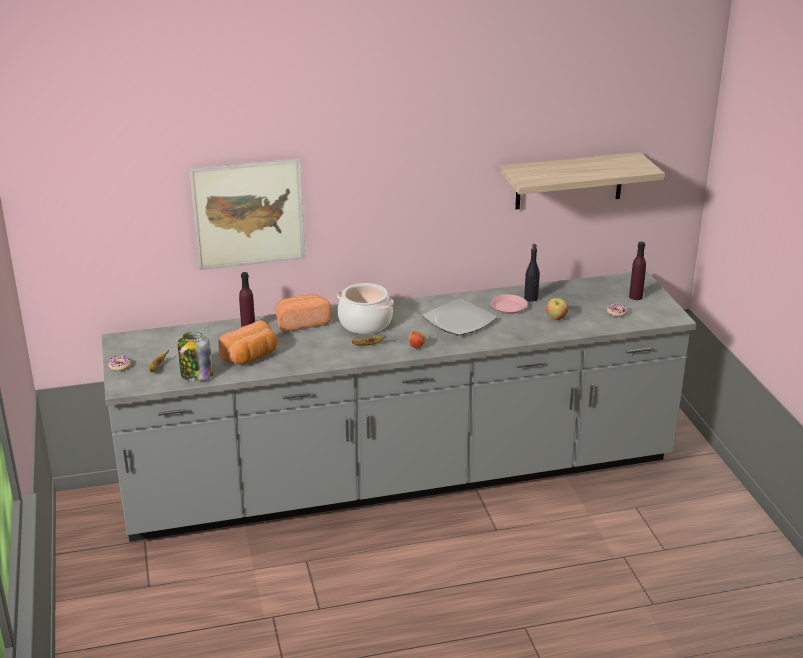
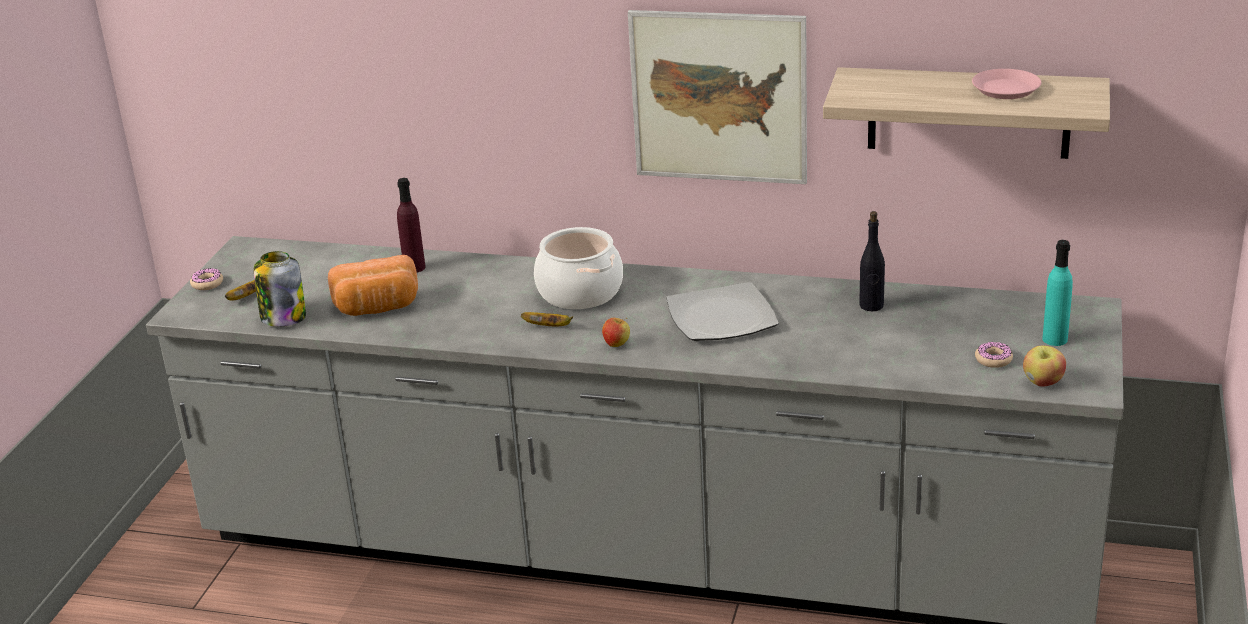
camera: 30 degrees right, 0 degrees up
(248, 214) = (430, 90): picture -> picture (719, 97)
(302, 323) = (494, 273): bread -> none
(508, 307) = (820, 312): pink plate -> pink plate (1005, 89)
(556, 318) = (880, 346): apple -> apple (1043, 382)
(635, 297) = (1055, 339): purple bottle -> turquoise bottle

